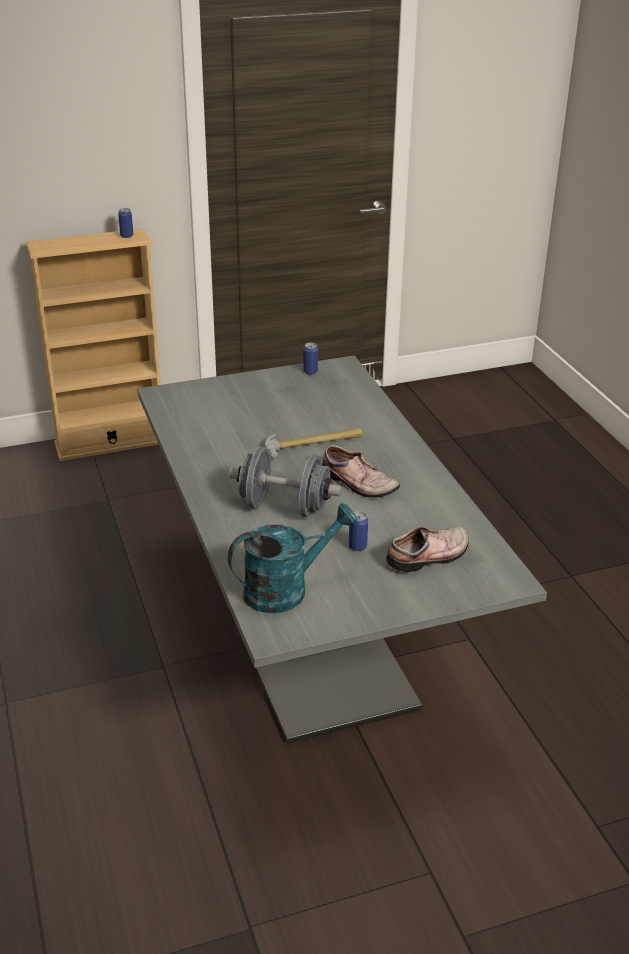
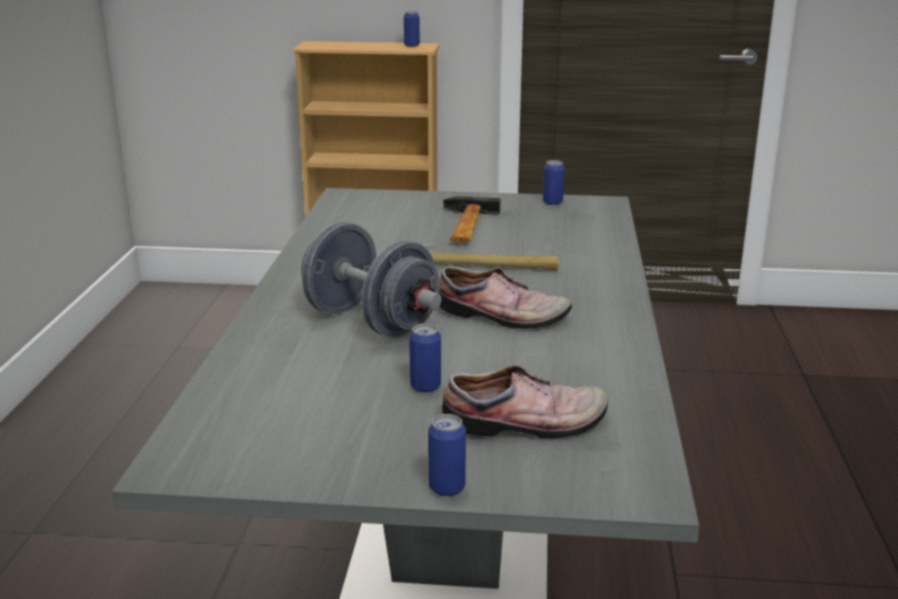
camera: 25 degrees right, 10 degrees down
(272, 409) = (464, 227): none -> hammer
(286, 589) = (263, 414): turquoise watering can -> none
(357, 483) = (501, 316): shoe -> shoe turned 45 degrees counterclockwise
(421, 606) = (447, 488): none -> can

